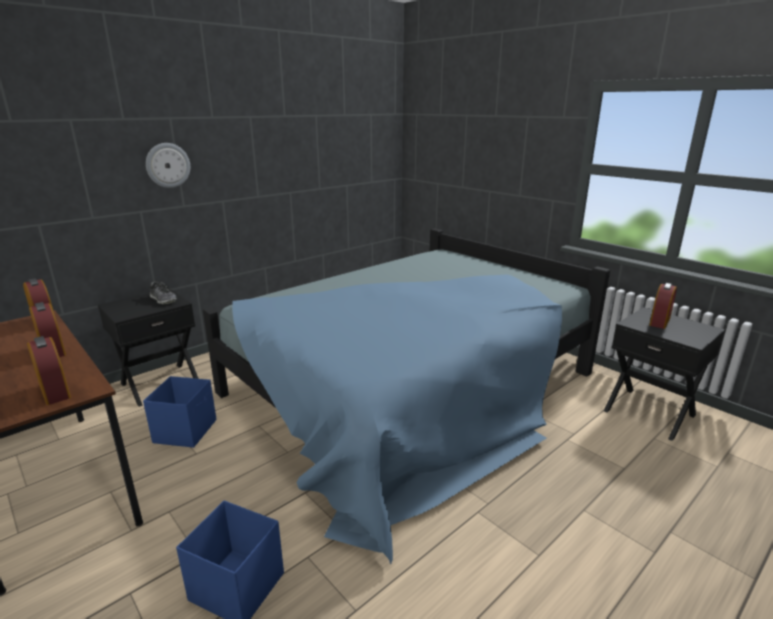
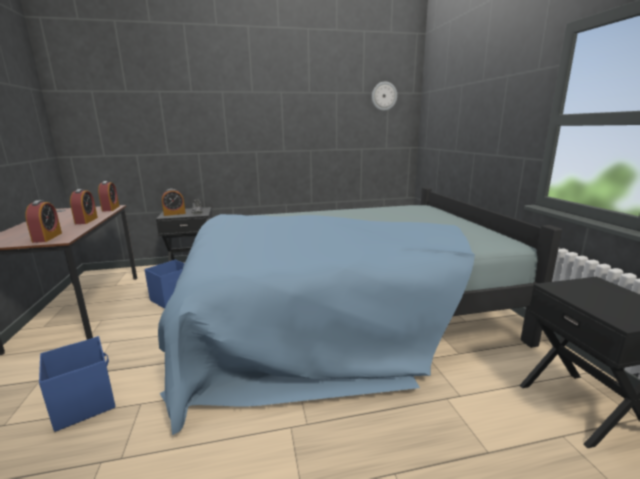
camera: 30 degrees right, 5 degrees down
(168, 165) = (218, 123): wall clock -> wall clock (384, 96)
(659, 321) = (599, 293): alarm clock -> alarm clock (174, 214)

